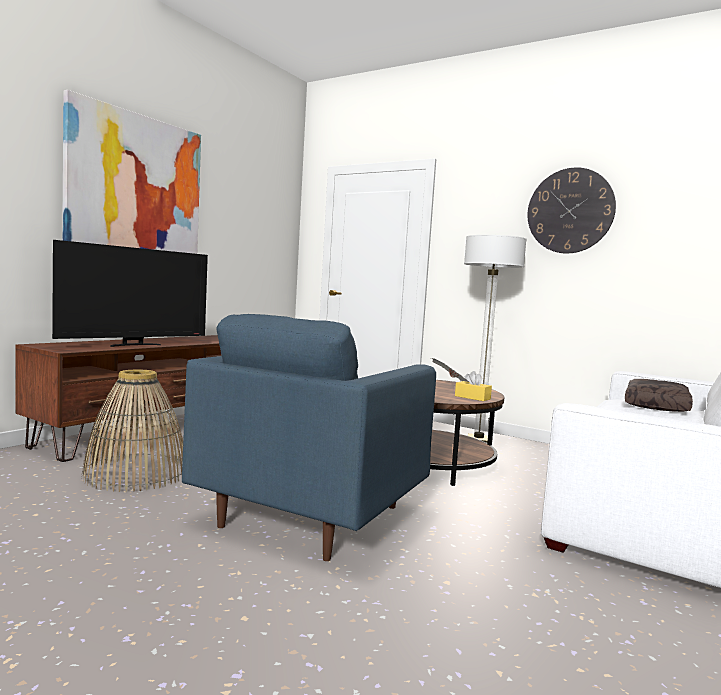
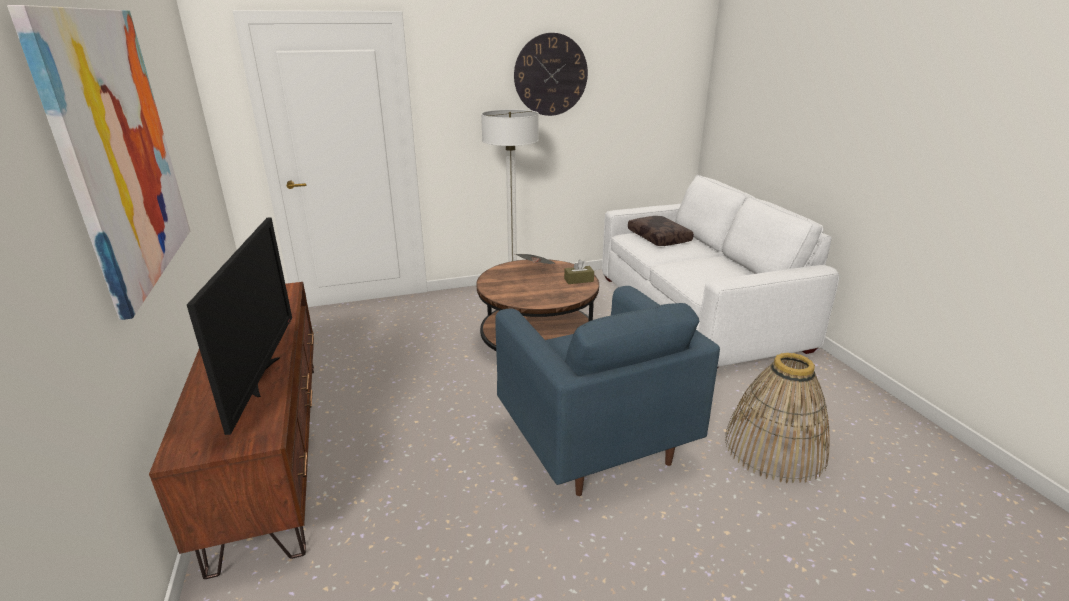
camera: 50 degrees left, 20 degrees up
(135, 474) = (405, 507): basket -> basket (774, 448)
(472, 397) = (578, 280): yellow tissue box -> brown tissue box

